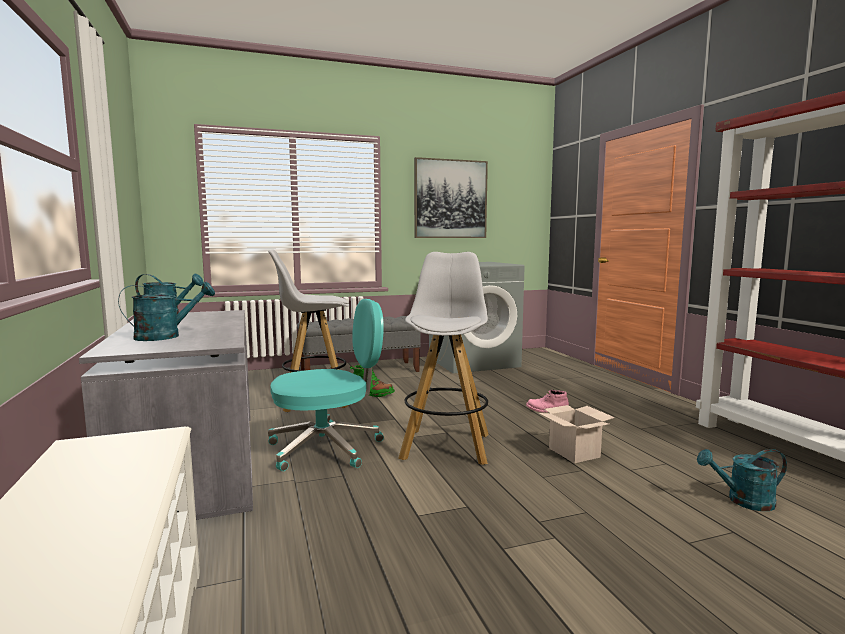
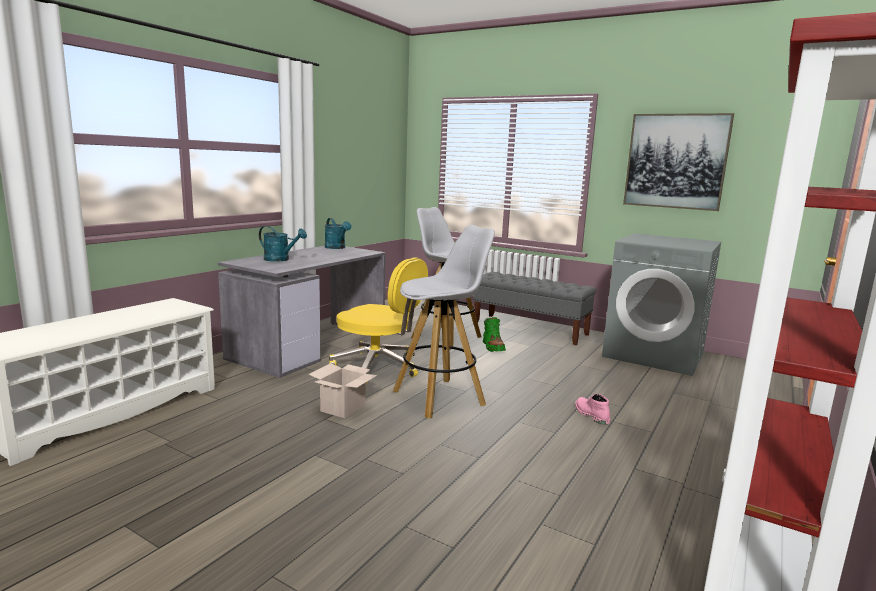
camera: 50 degrees right, 5 degrees up
(327, 448) = (378, 367): turquoise office chair -> yellow office chair
(575, 453) = (510, 447): cardboard box -> cardboard box (343, 408)
(743, 501) = (530, 549): turquoise watering can -> none

